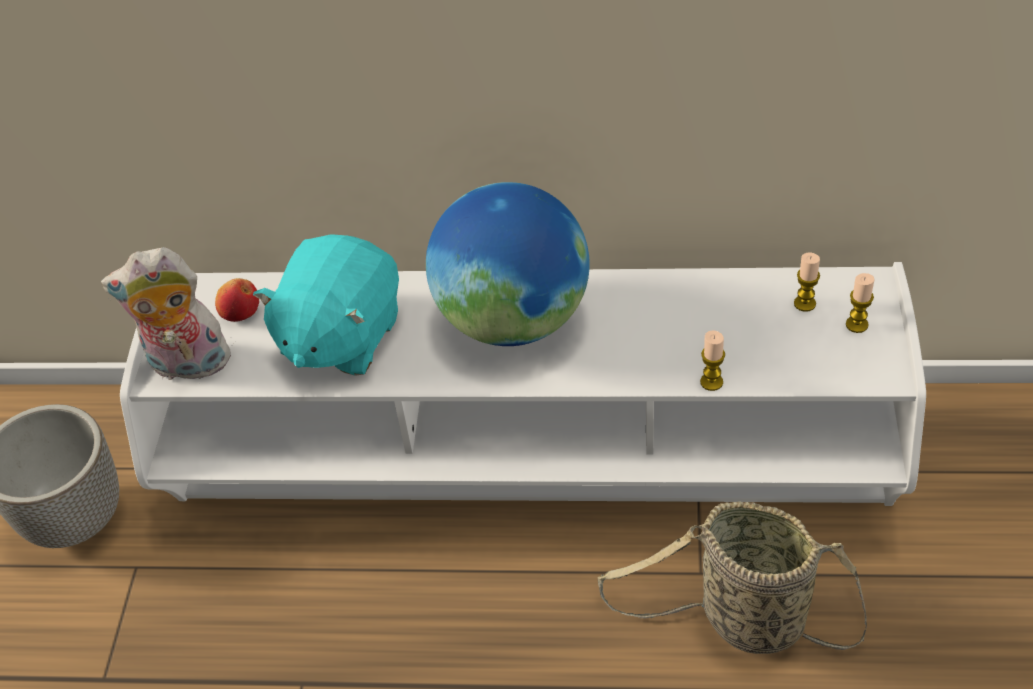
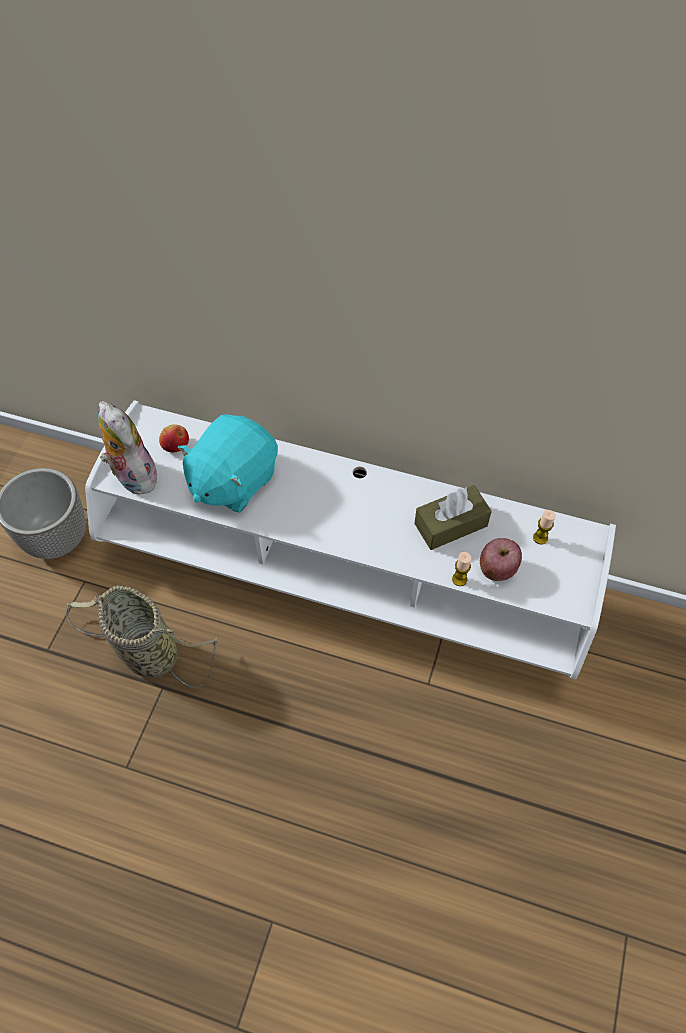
camera: 10 degrees right, 10 degrees up
(187, 366) = (132, 475): plush toy -> plush toy turned 45 degrees clockwise
(513, 321) = (345, 498): globe -> none
(674, 317) = (450, 525): none -> brown tissue box
(744, 621) = (445, 724): basket -> basket (145, 652)
(760, 356) = (497, 569): none -> apple
(856, 324) = (569, 563): candle -> none

